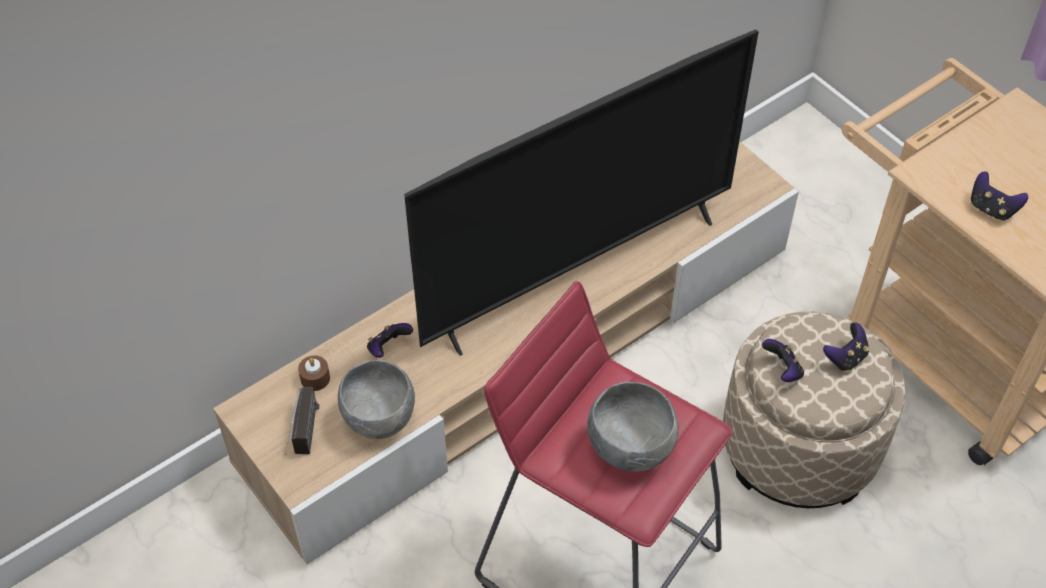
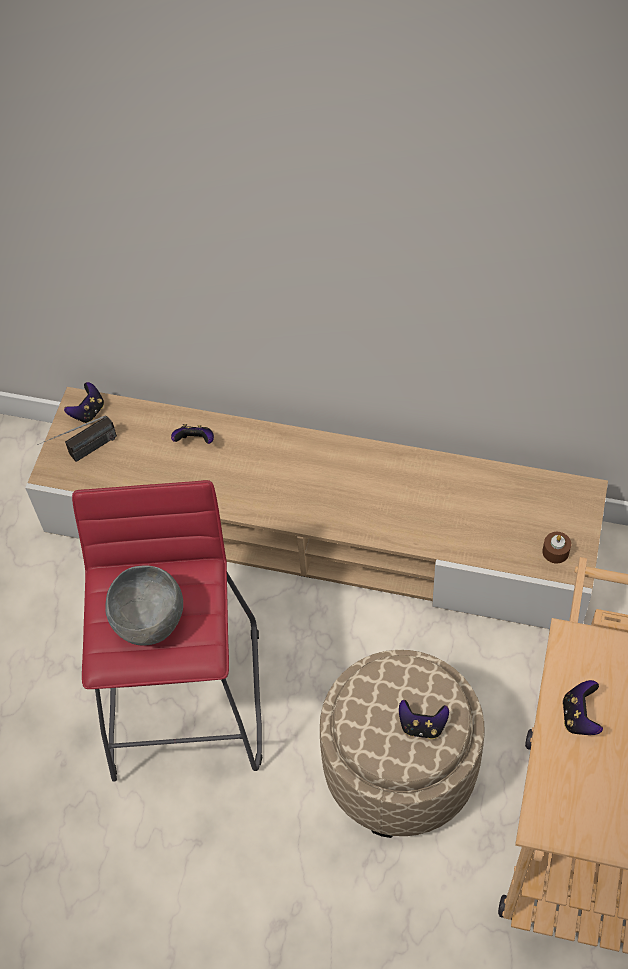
camera: 55 degrees right, 5 degrees up
(315, 378) = (135, 421): brown candle -> brown candle (555, 551)
(379, 418) = (135, 478): grey bowl -> none
(578, 273) = (364, 504): television -> none
(782, 370) = (370, 689): game controller -> game controller (88, 412)

